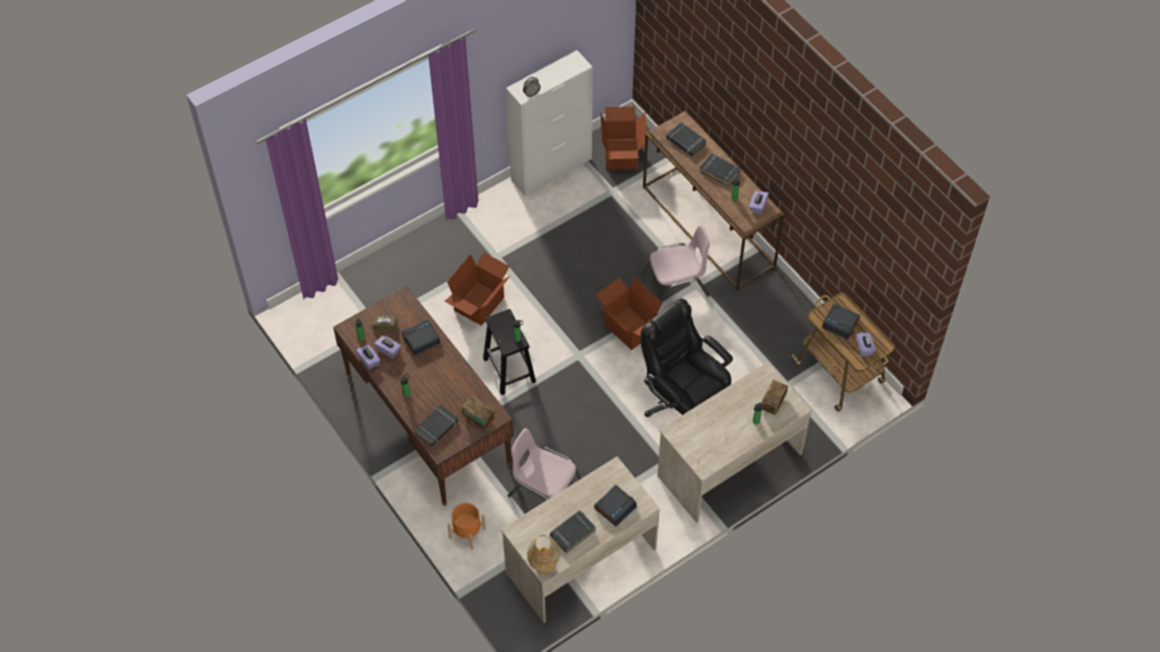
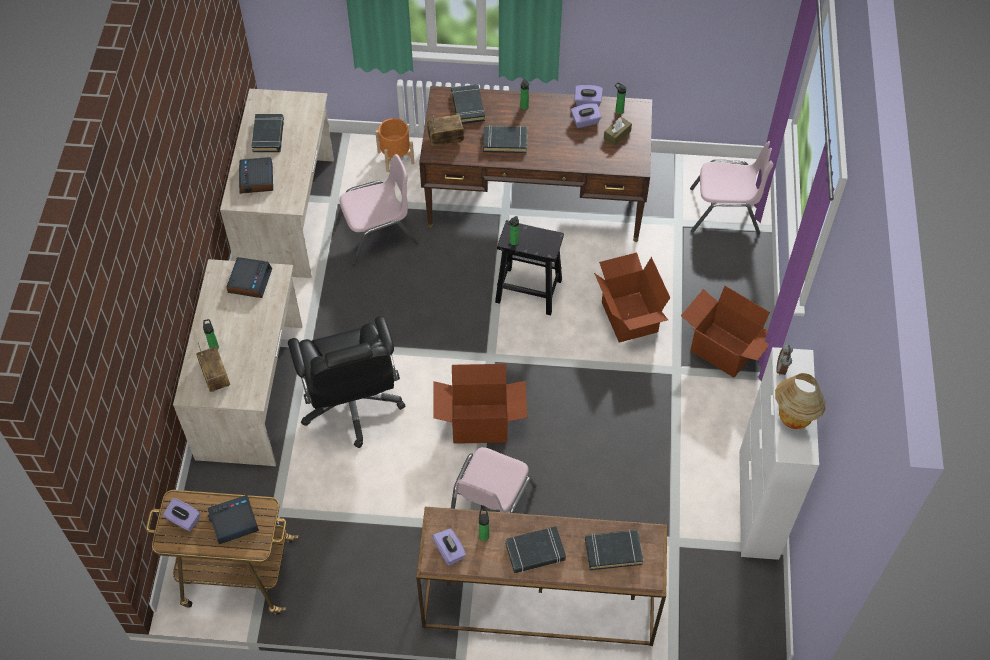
camera: 130 degrees right, 0 degrees up
(342, 306) = (725, 212): none -> pink chair
(421, 339) = (574, 150): alarm clock -> alarm clock (249, 280)
(449, 383) = (505, 141): none -> black book
(544, 566) = (262, 98): table lamp -> table lamp (792, 419)
(621, 154) = (722, 594): cardboard box -> cardboard box (722, 351)
(683, 402) = (352, 404): black office chair -> black office chair turned 75 degrees clockwise

